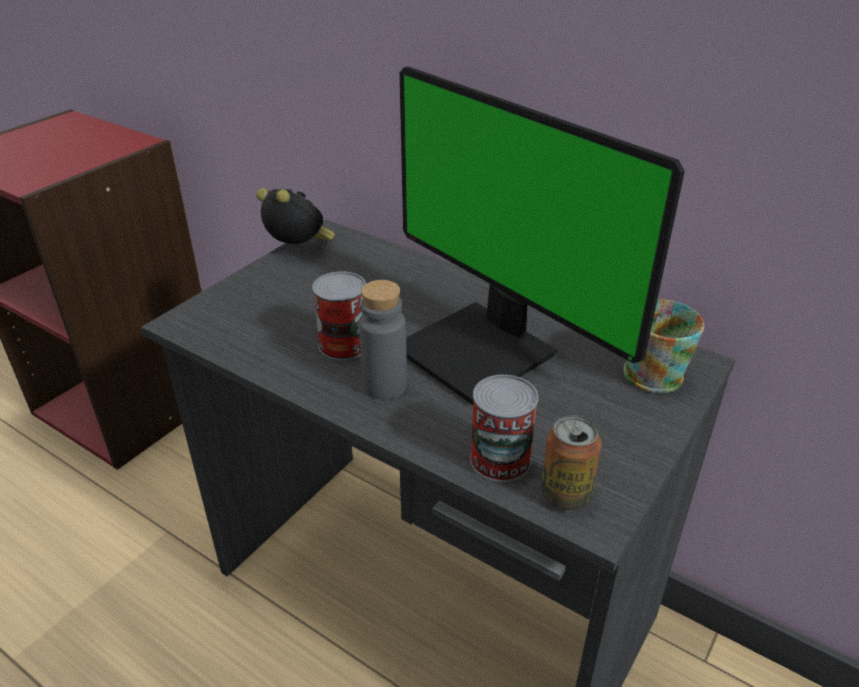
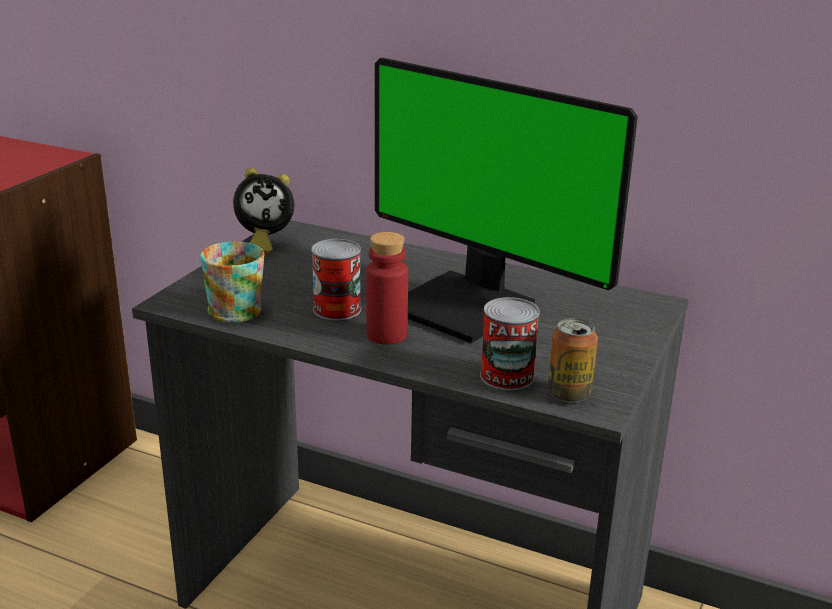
camera: 10 degrees left, 10 degrees down
(299, 249) = (263, 242): alarm clock -> alarm clock turned 135 degrees clockwise
(385, 385) = (386, 335): grey bottle -> red bottle
(652, 369) = (620, 309): mug -> mug (236, 307)

